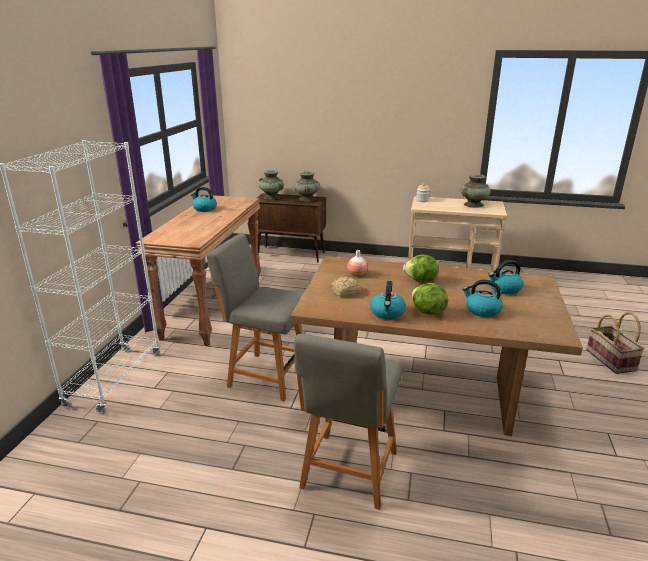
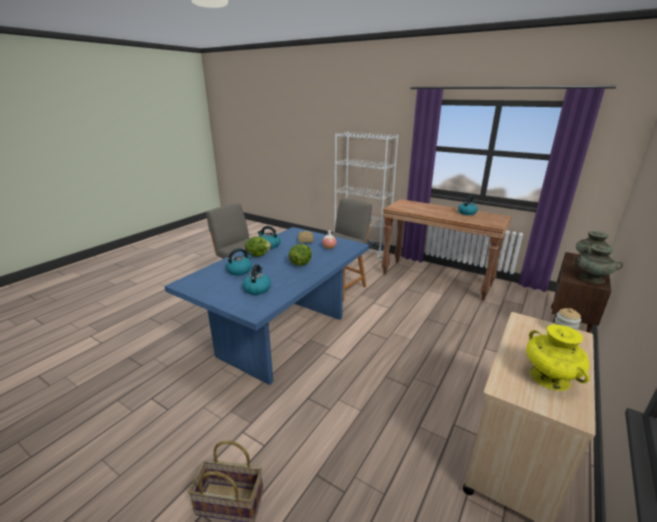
camera: 110 degrees right, 0 degrees up
(421, 394) = (283, 335): brown dining table -> blue dining table
(473, 205) = (549, 377): turquoise vase -> yellow vase

